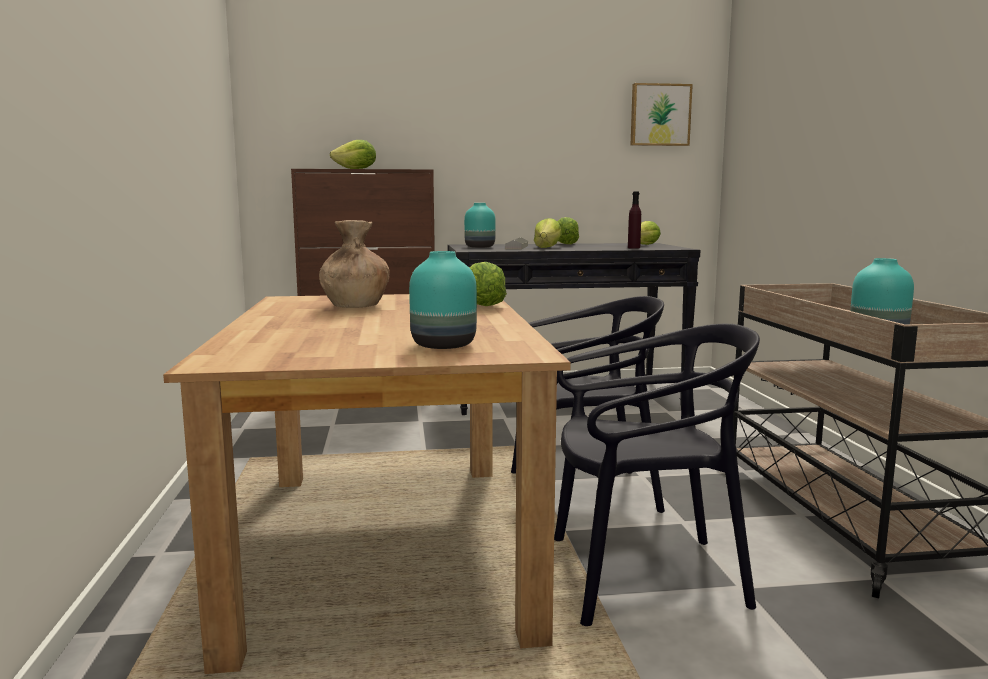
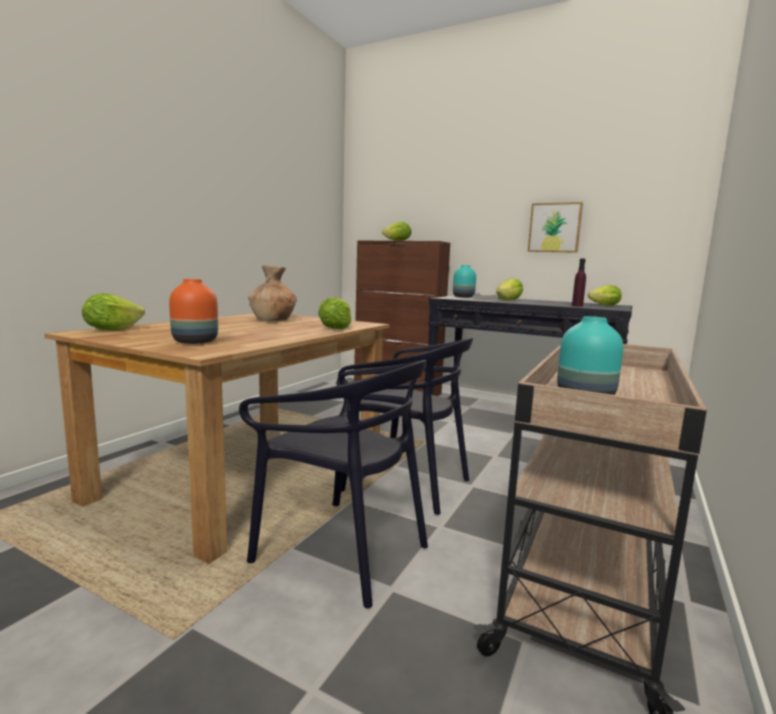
camera: 35 degrees right, 0 degrees up
(445, 346) = (196, 342): turquoise vase -> orange vase
(565, 244) = (540, 300): lettuce -> lettuce (112, 330)
(660, 115) = (644, 194): picture -> picture (555, 228)

